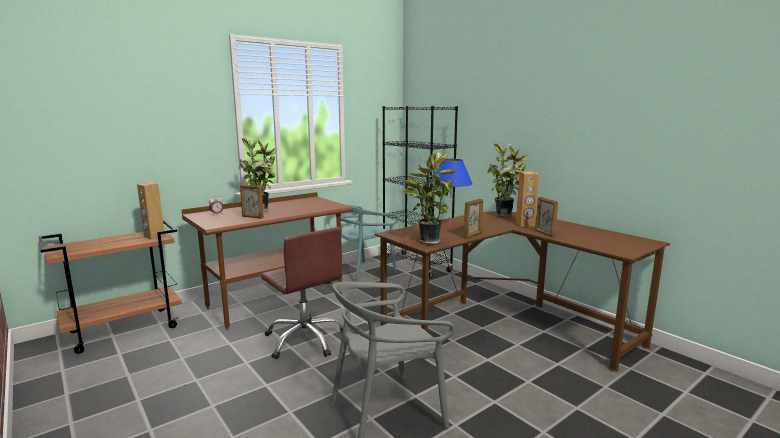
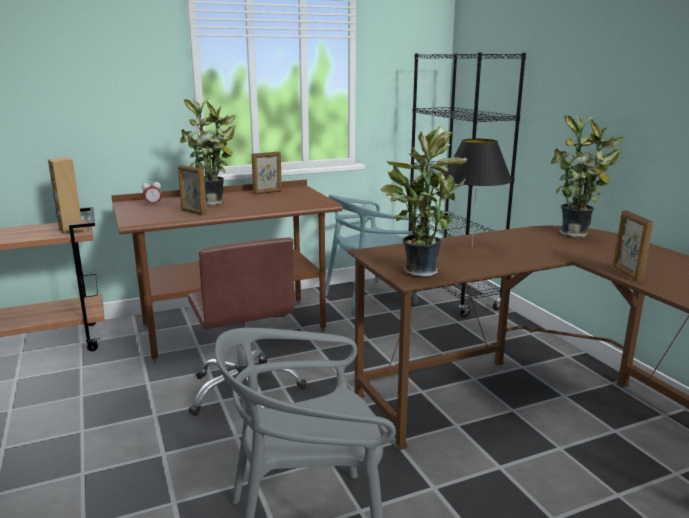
camera: 15 degrees right, 5 degrees up
(449, 226) = (471, 247): blue table lamp -> black table lamp
(473, 235) = (498, 267): picture frame -> picture frame (268, 192)
(525, 224) = (602, 254): brown speaker -> none

